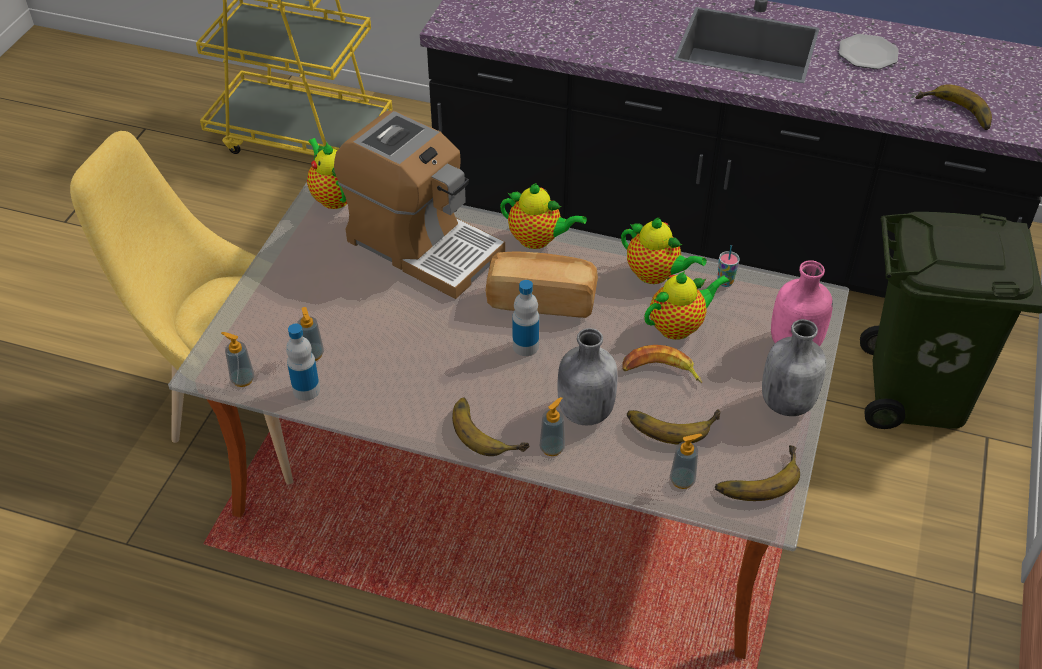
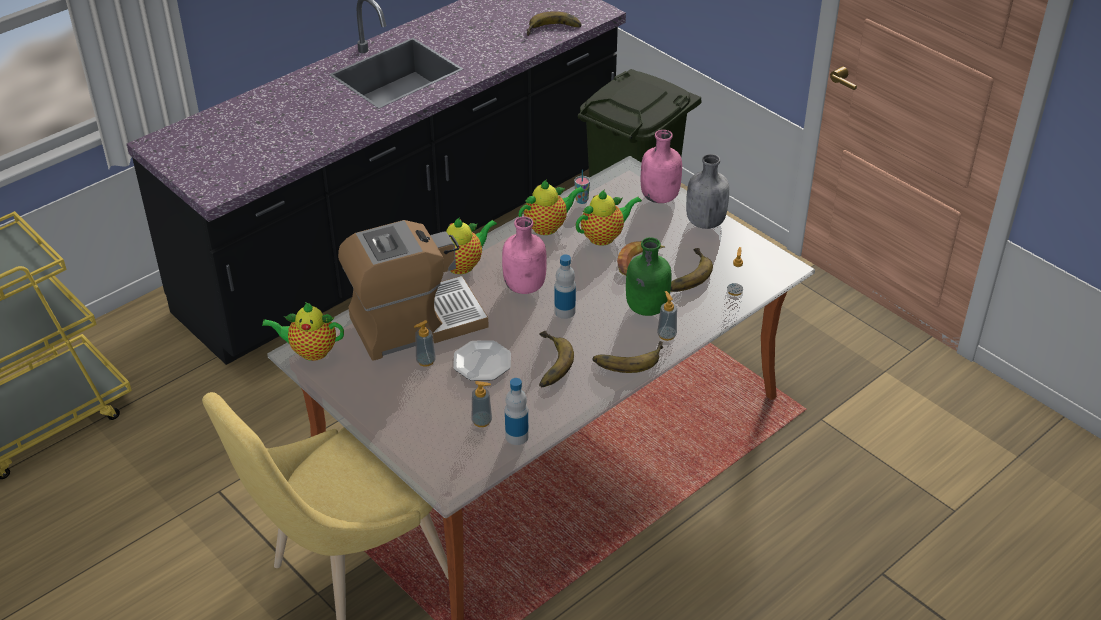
camera: 60 degrees left, 5 degrees down
(242, 379) = (476, 468): soap dispenser -> soap dispenser (425, 361)
(541, 299) = (525, 286): bread -> pink bottle
(584, 411) = (646, 308): grey bottle -> green bottle
(679, 326) = (604, 236): teapot -> teapot turned 60 degrees clockwise
(756, 476) = (753, 260): banana -> banana (546, 363)
(868, 54) = (461, 32): plate -> plate (482, 362)

